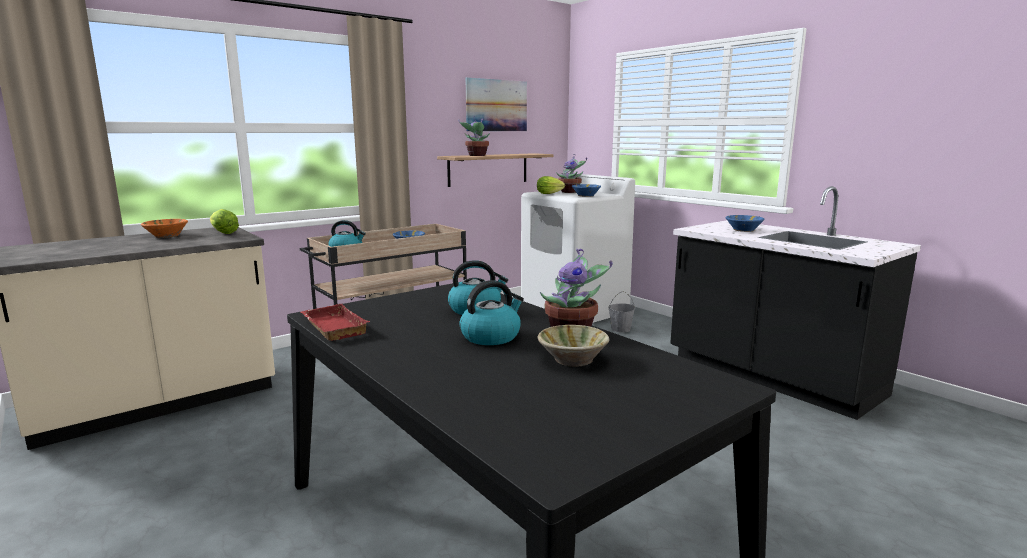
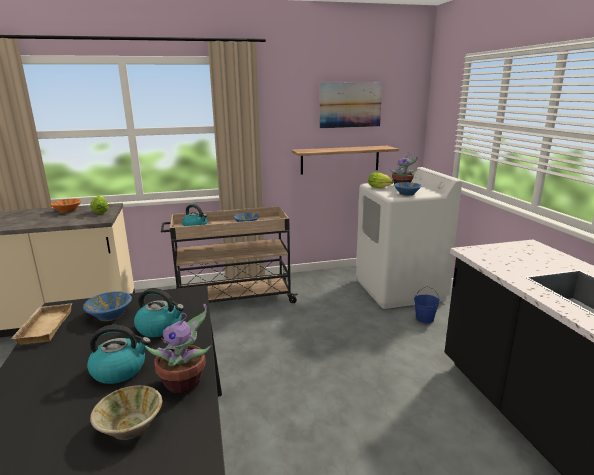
camera: 25 degrees right, 5 degrees up
(332, 327) = (44, 327): red tray -> beige tray
(476, 155) = (322, 150): potted plant -> none
(620, 329) = (424, 319): grey bucket -> blue bucket
(743, 230) = (524, 261): blue bowl -> blue bowl (109, 315)

